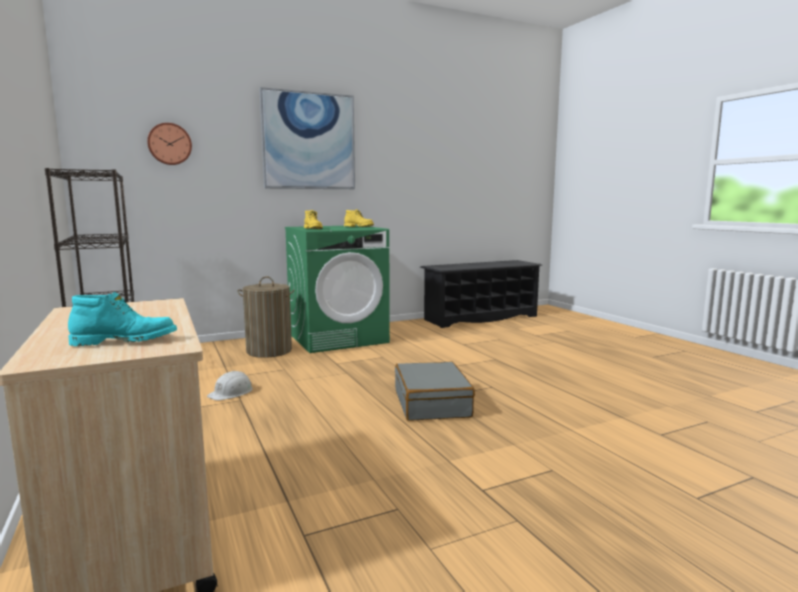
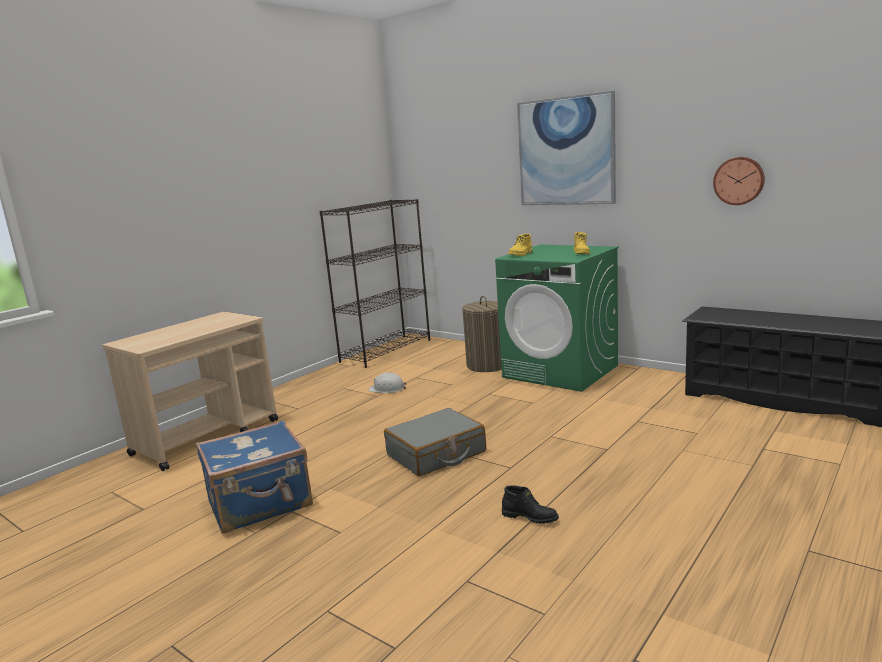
camera: 65 degrees right, 5 degrees up
(126, 341) = (154, 340): turquoise boot -> none
(169, 144) = (453, 168): wall clock -> wall clock (739, 180)
(445, 508) = (260, 504): none -> blue suitcase
(577, 398) = (530, 517): none -> black boot

